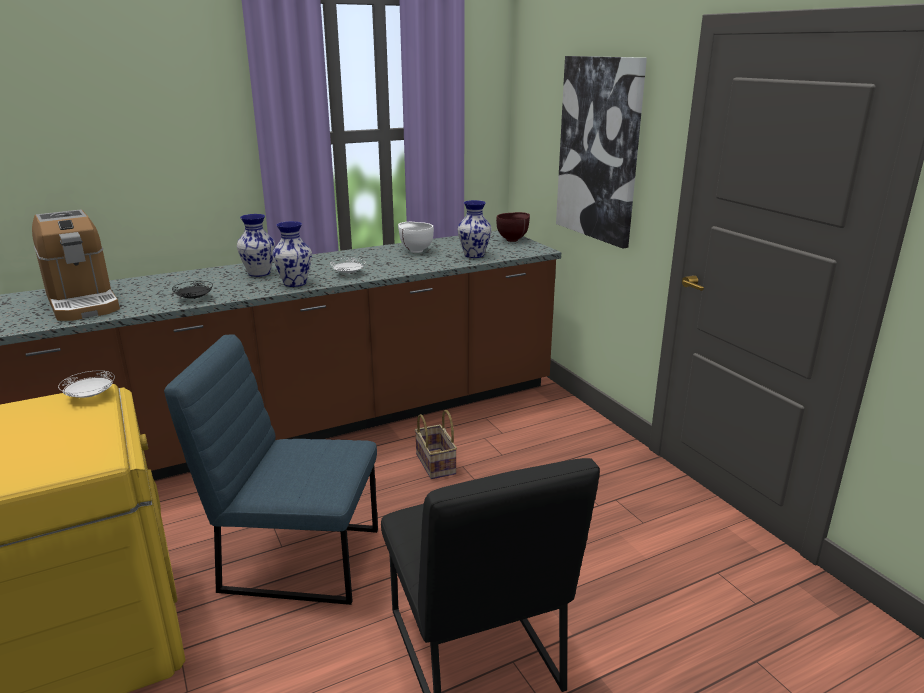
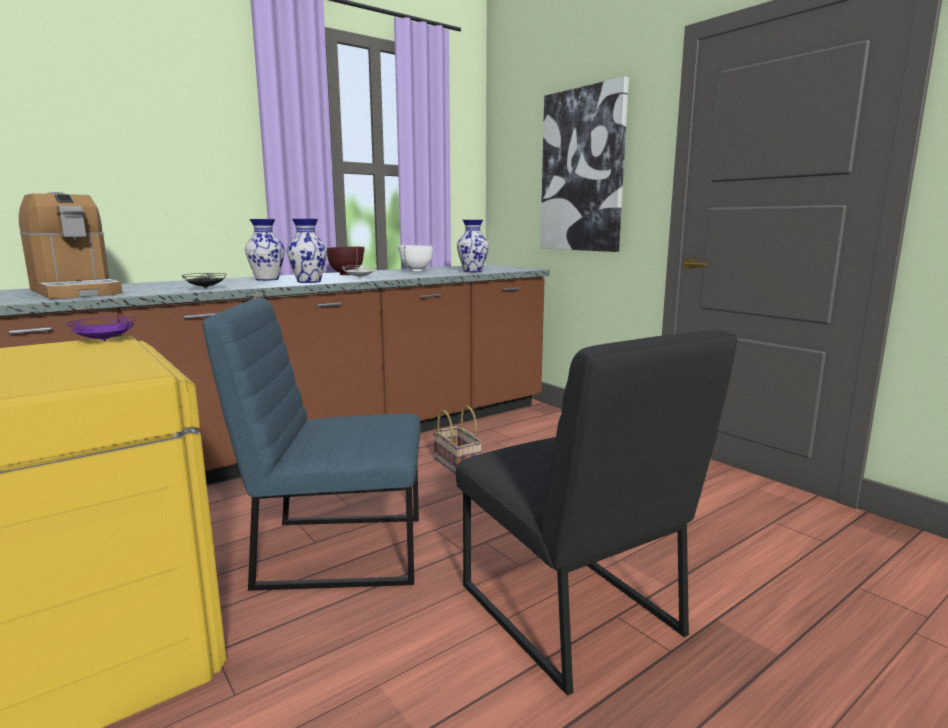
camera: 10 degrees left, 10 degrees down
(90, 396) = (105, 341): white plate -> purple plate
(513, 240) = (500, 266): brown bowl -> brown bowl (348, 274)

